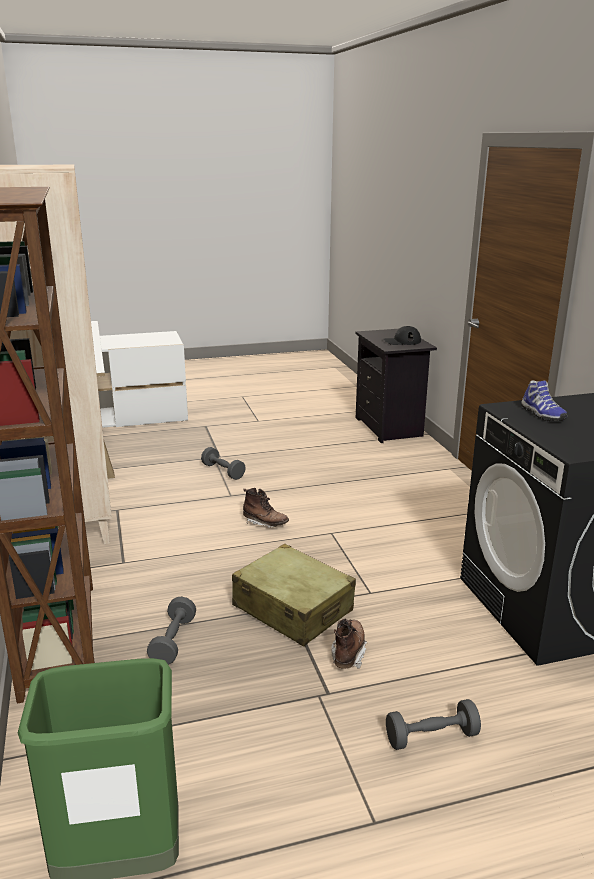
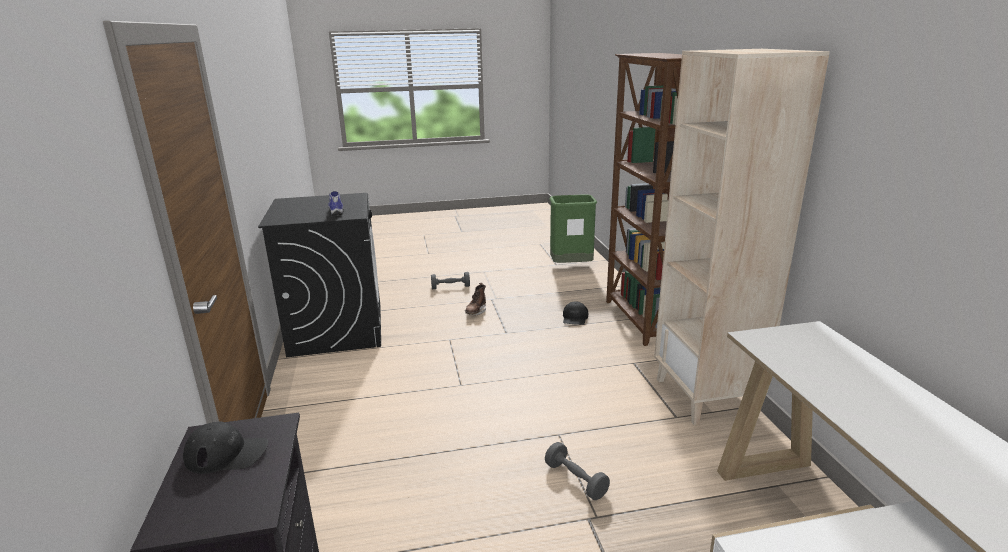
camera: 175 degrees left, 0 degrees up
(173, 641) = (575, 318): grey dumbbell -> black cap
(265, 523) = (520, 396): brown boot -> none
(293, 608) = (503, 331): beige suitcase -> none

